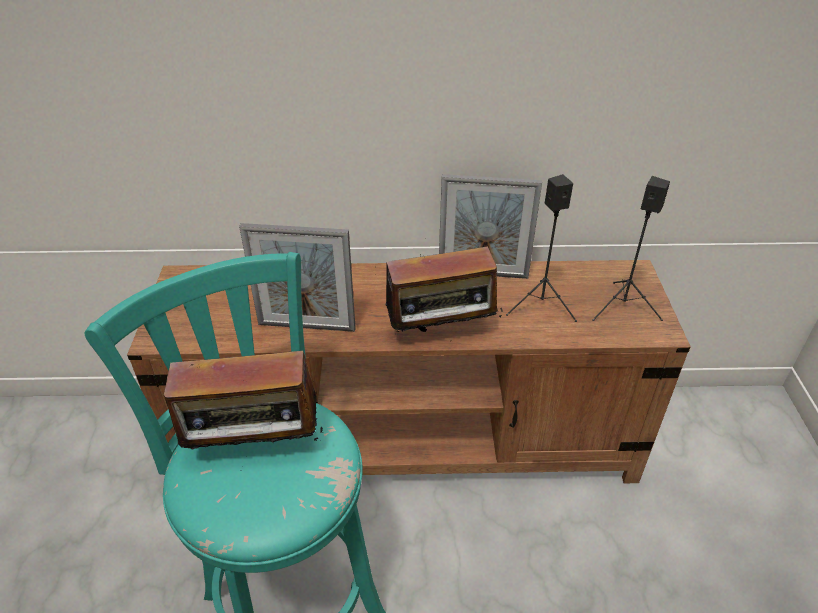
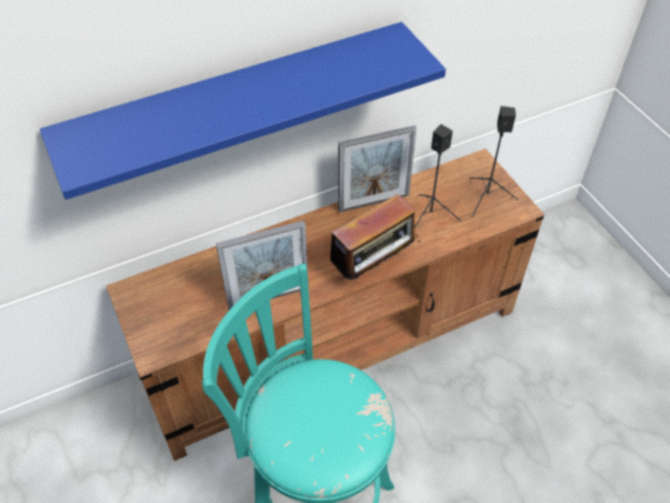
camera: 25 degrees left, 10 degrees up
(255, 448) = (311, 412): radio -> none
(327, 88) = (237, 104): none -> blue shelf

